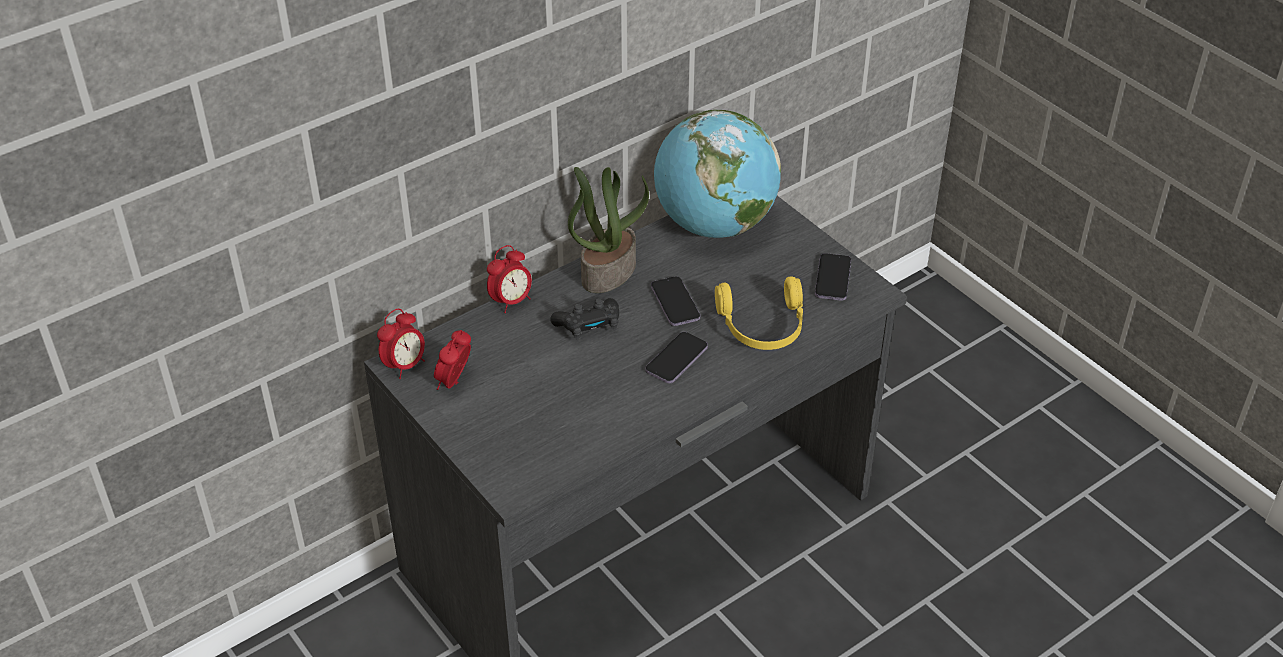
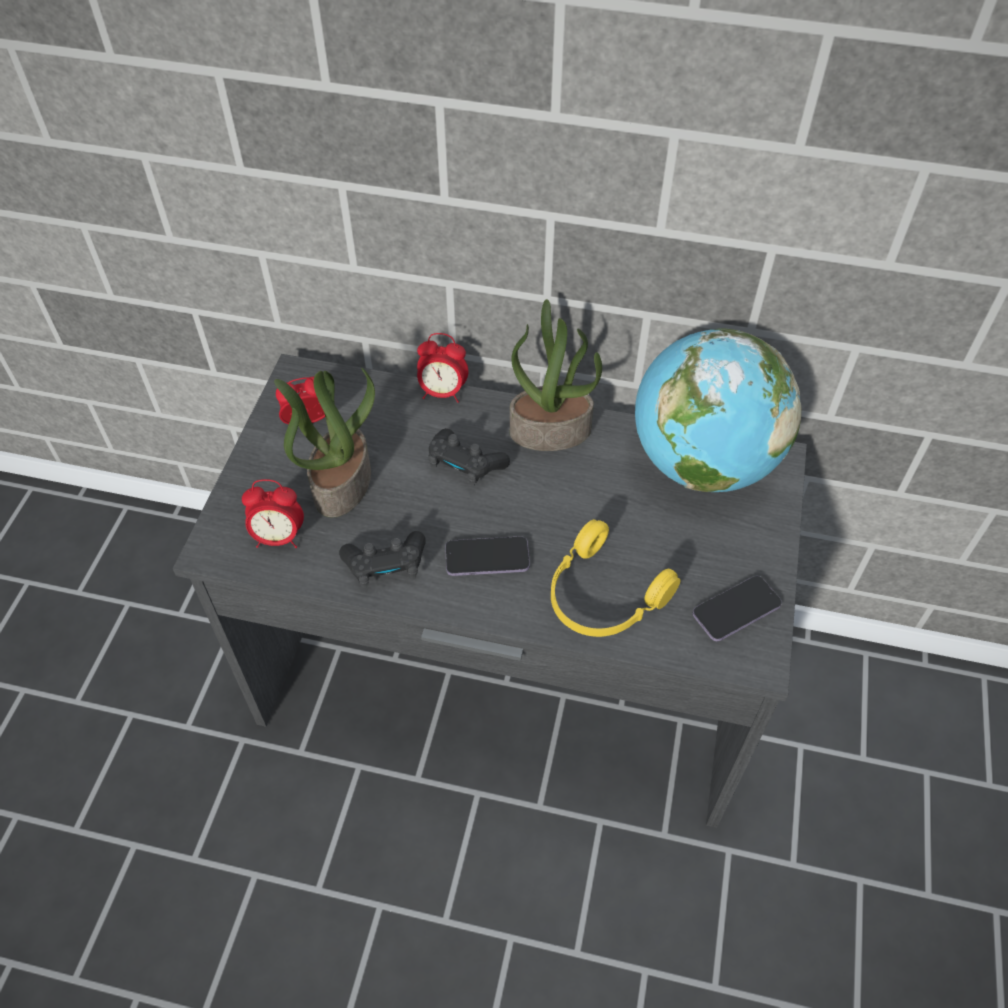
camera: 50 degrees right, 10 degrees up
(404, 365) = (299, 380): alarm clock -> alarm clock (279, 537)
(531, 394) = (341, 483): none -> potted plant
(629, 410) = (386, 566): none -> black game controller
(675, 303) = (562, 506): phone -> none

